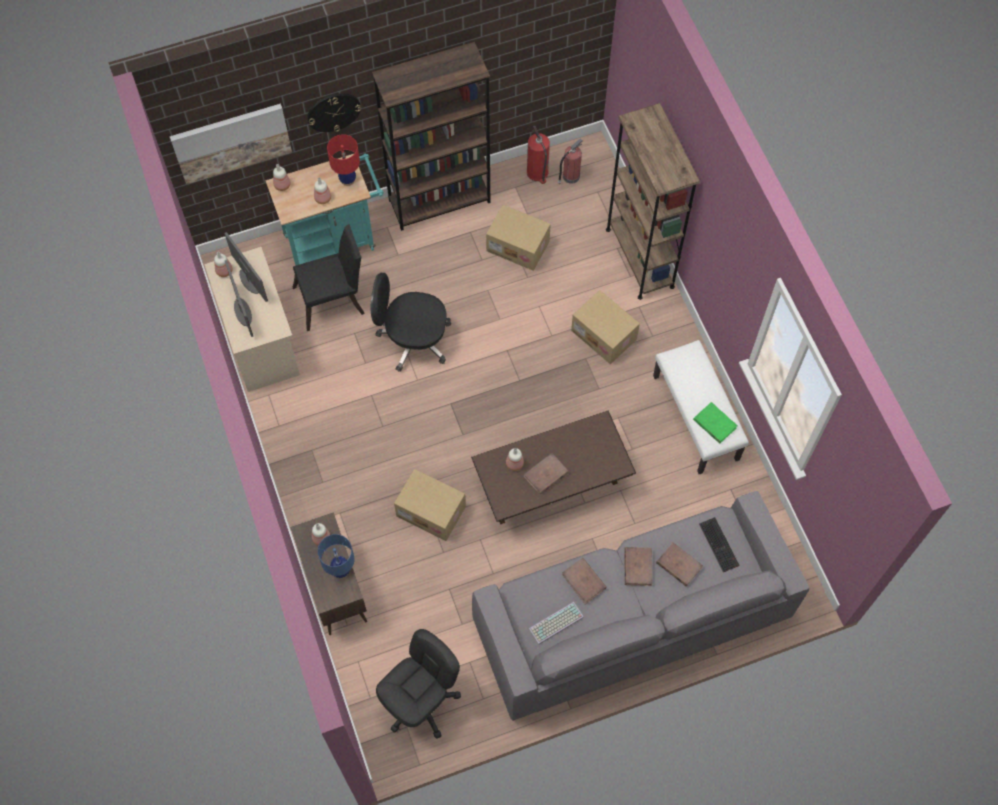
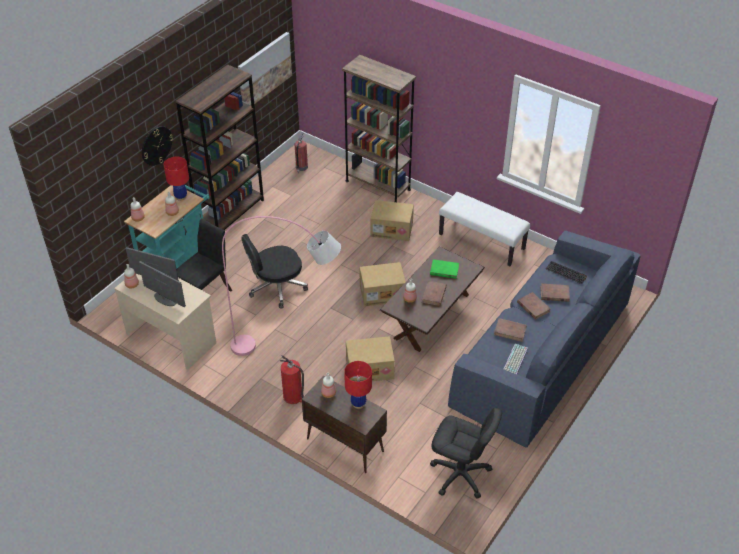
camera: 35 degrees left, 20 degrees down
(231, 142) = (98, 187): picture -> picture (264, 70)
(341, 571) = (358, 403): blue table lamp -> red table lamp
(369, 430) = (290, 348): none -> pink floor lamp
(421, 702) = (460, 475): black office chair -> black office chair turned 105 degrees clockwise
(518, 245) = (300, 212): cardboard box -> cardboard box (382, 292)
(537, 173) = (280, 174): fire extinguisher -> fire extinguisher (293, 396)
(631, 617) = (542, 355): grey sofa -> blue sofa
(714, 423) = (504, 222): green book -> green book (444, 270)

